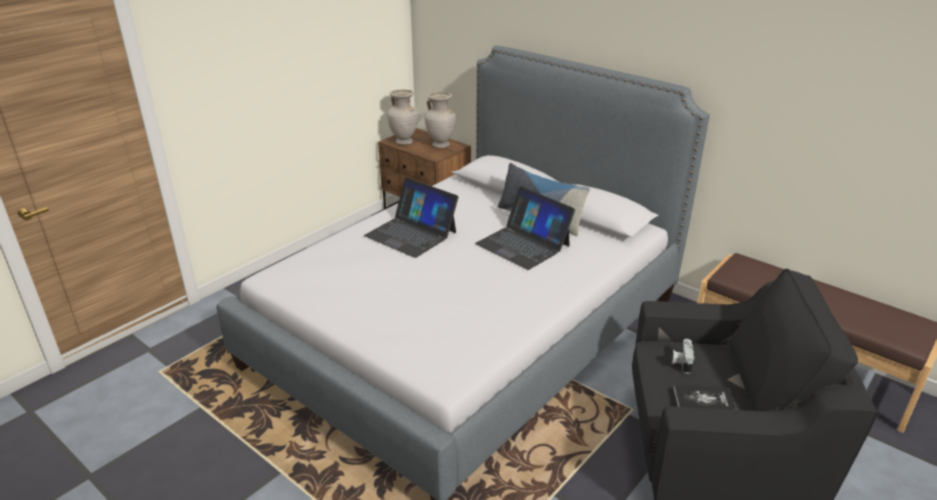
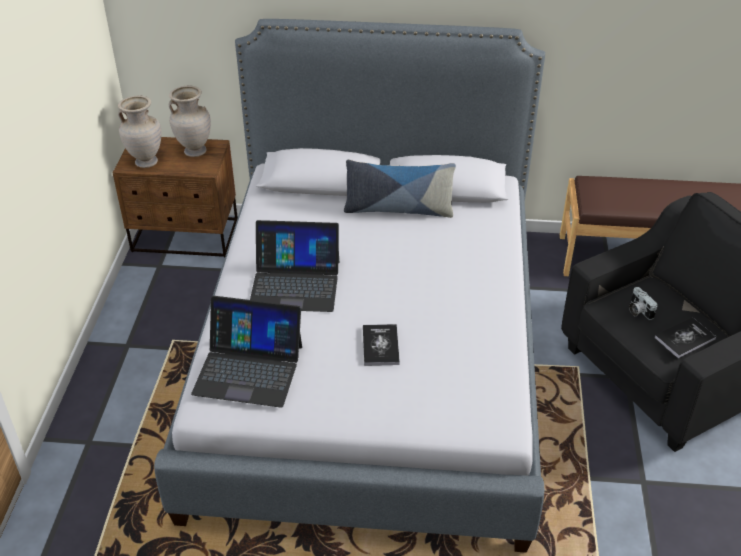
camera: 35 degrees left, 10 degrees up
(423, 290) = (380, 346): none -> book
(523, 244) = (415, 248): laptop -> laptop (249, 369)

